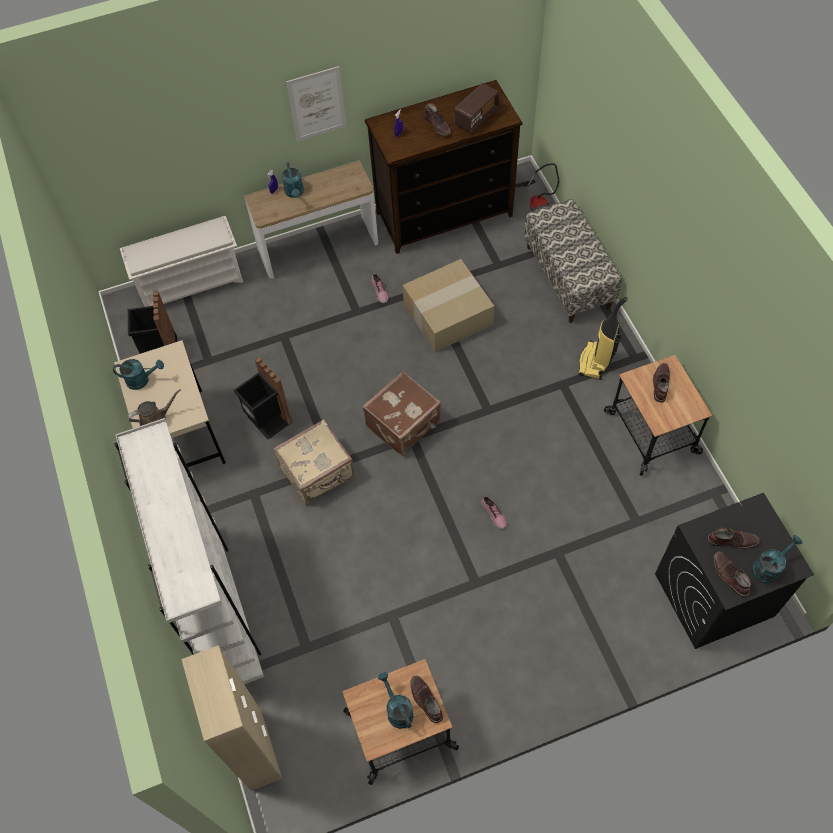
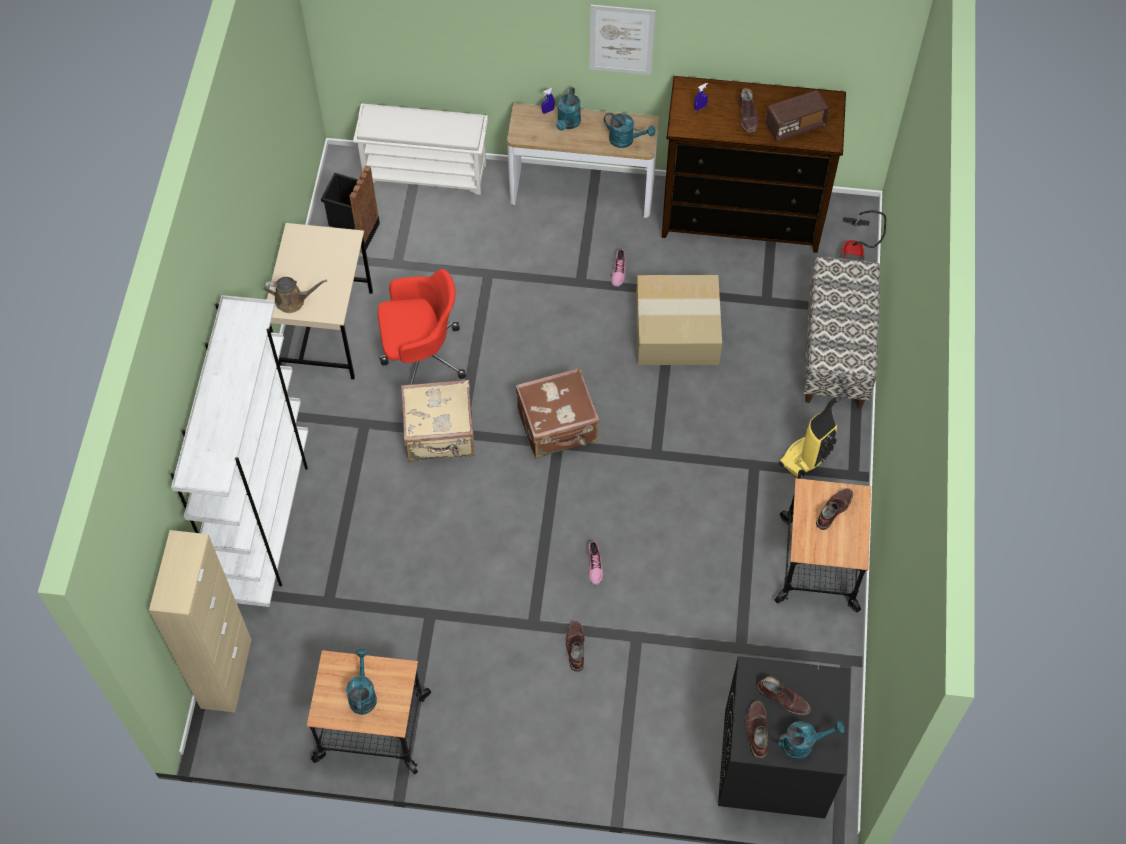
camera: 25 degrees right, 0 degrees up
(142, 380) = (302, 253): turquoise watering can -> turquoise watering can (626, 140)
(268, 420) = (421, 356): black trash can -> red office chair
(425, 700) = (394, 699): brown boot -> brown boot (575, 647)

